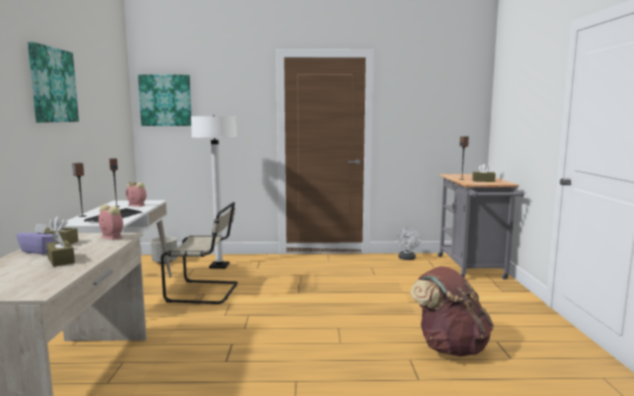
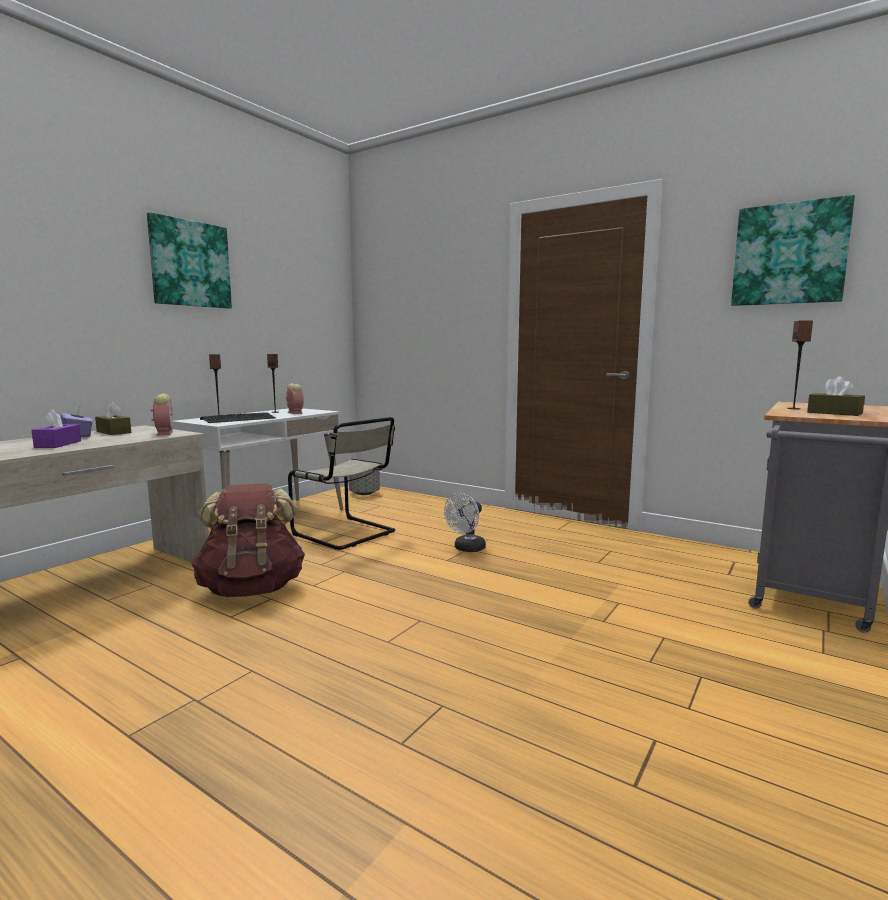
camera: 35 degrees right, 0 degrees up
(61, 260) = (58, 444): brown tissue box -> purple tissue box
(166, 100) = (383, 290): picture -> picture (789, 254)
(219, 266) = (411, 508): white floor lamp -> none
(407, 259) = (695, 551): white fan -> white fan (466, 549)
(449, 347) = (541, 713): brown backpack -> brown backpack (252, 589)

